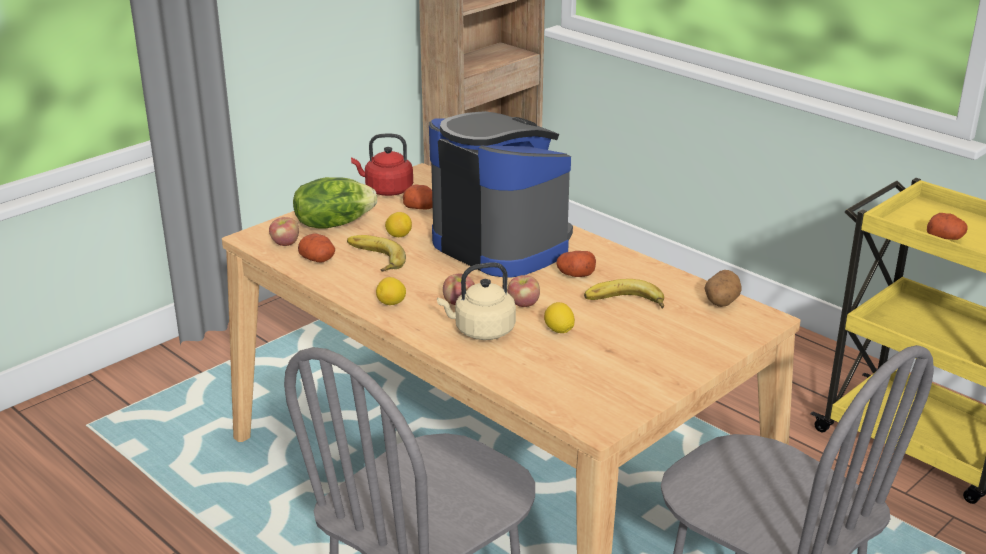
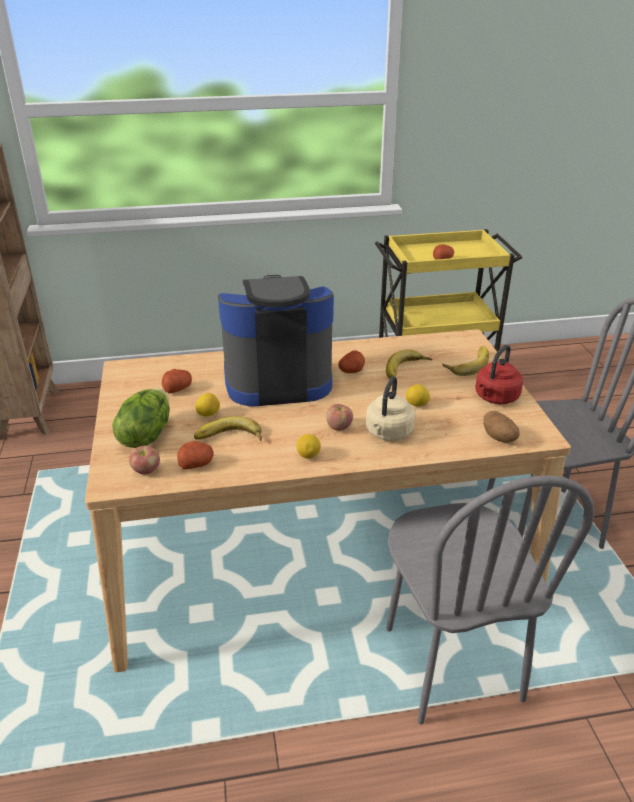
camera: 55 degrees left, 5 degrees up
(386, 190) = (125, 392): red kettle -> red kettle (495, 398)
(523, 304) = (369, 403): apple -> none
(697, 334) = (467, 363): none -> banana
(721, 302) = (438, 342): potato -> potato (499, 438)

